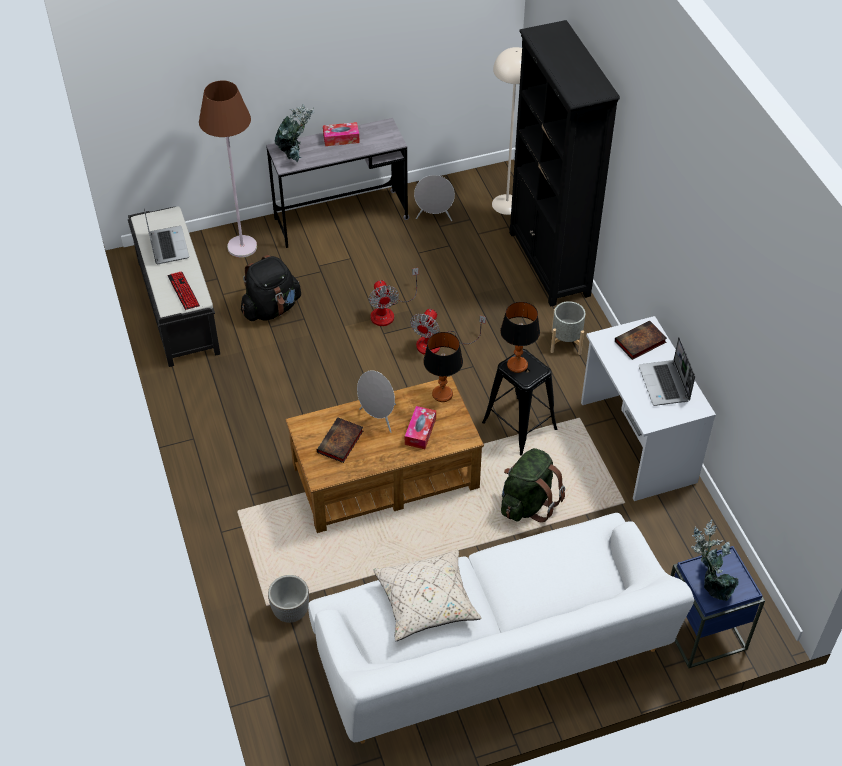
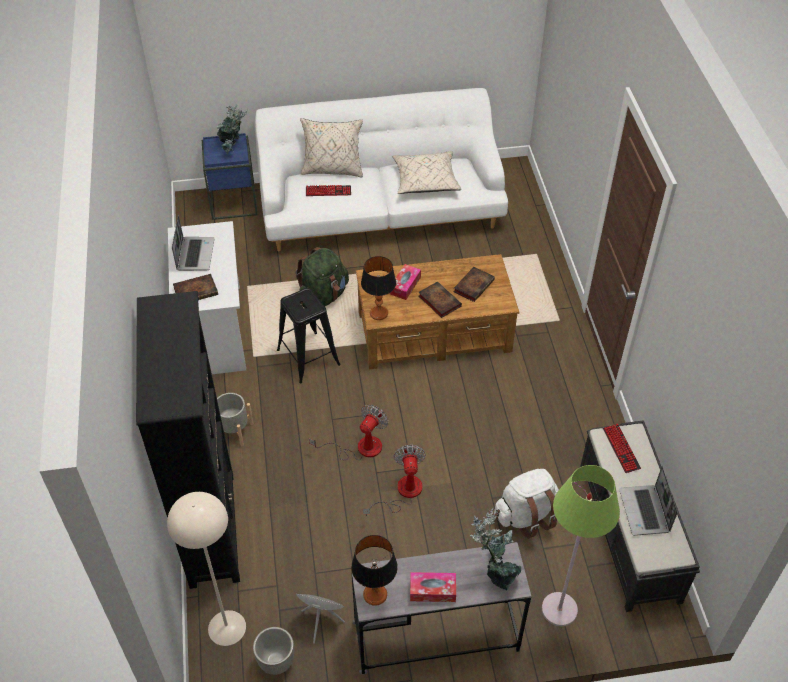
camera: 170 degrees left, 0 degrees up
(242, 247) = (559, 609): brown floor lamp -> green floor lamp
(271, 308) = (526, 515): black backpack -> white backpack
(290, 612) = (519, 248): planter -> planter (276, 661)
(378, 418) = (438, 301): grey speaker -> book
(517, 365) = (309, 307): table lamp -> table lamp (375, 594)
(555, 561) = (328, 191): none -> keyboard
(563, 604) = (332, 169): none -> beige pillow

